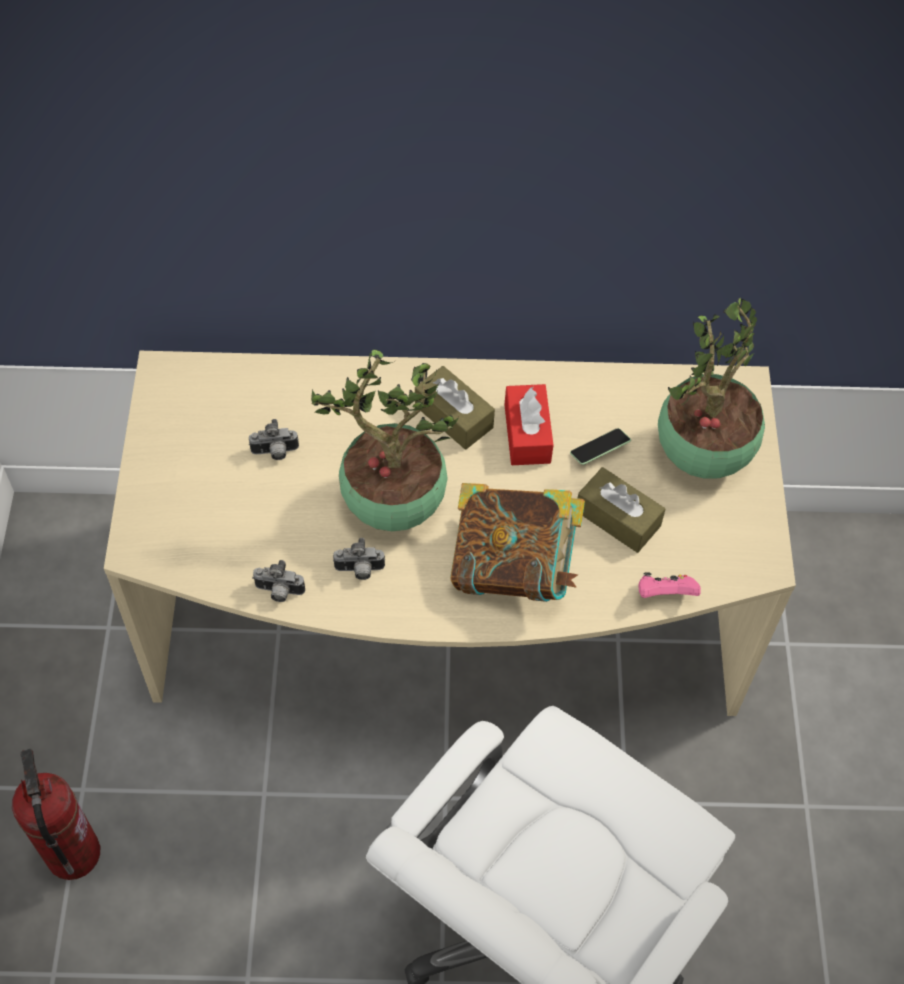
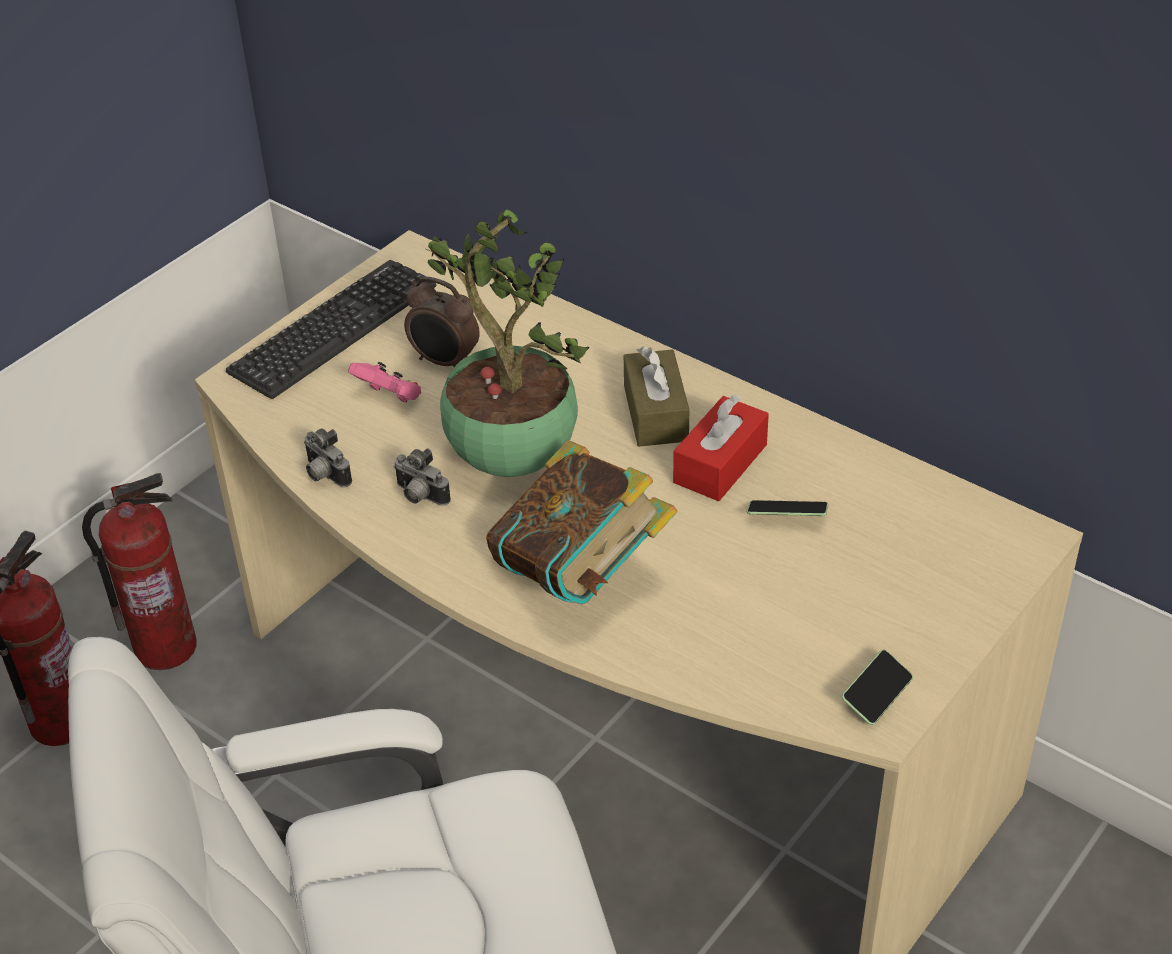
camera: 40 degrees right, 15 degrees down
(96, 750) = (166, 647): none -> fire extinguisher
(167, 468) = (334, 329): none -> keyboard
(275, 453) = (444, 362): camera -> alarm clock
(617, 518) = (744, 588): brown tissue box -> none
(664, 594) = (725, 686): pink game controller -> pink game controller (389, 397)
(700, 457) = (904, 579): potted plant -> none
(749, 548) = (876, 695): none -> phone

